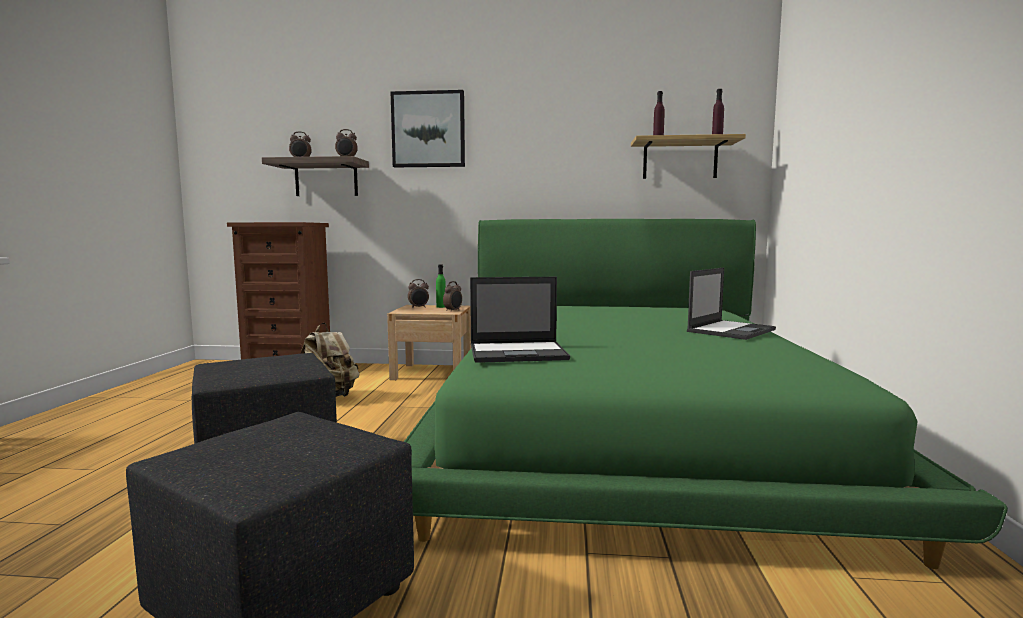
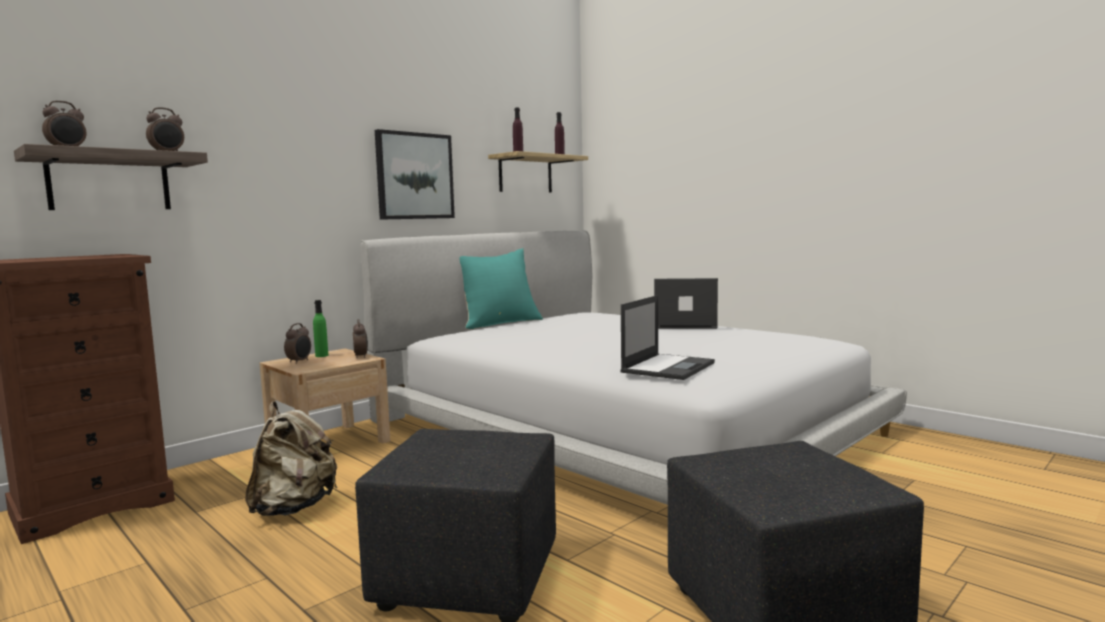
camera: 50 degrees left, 0 degrees up
(428, 129) = (275, 119): picture -> picture (414, 176)
(597, 304) = (499, 323): none -> turquoise pillow
(626, 426) = (619, 426): green bed -> white bed
(731, 330) = (683, 324): laptop -> laptop turned 75 degrees counterclockwise

